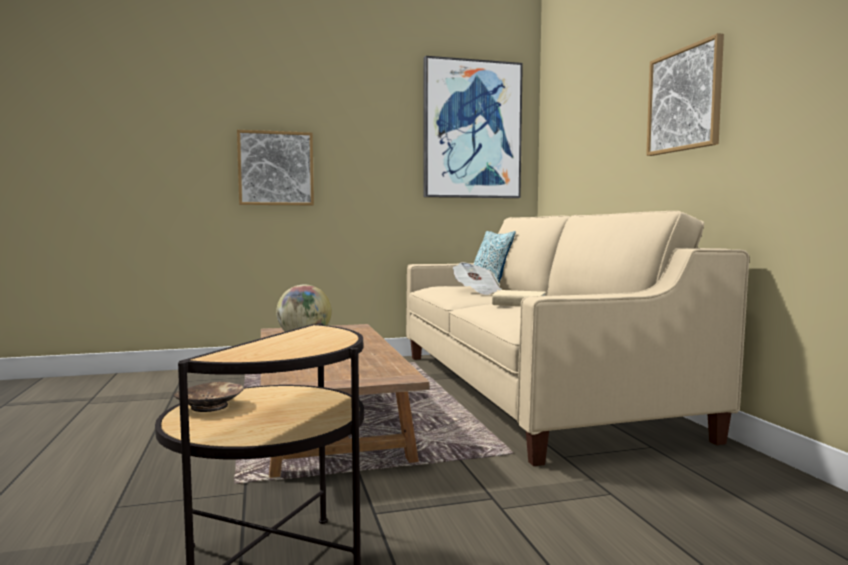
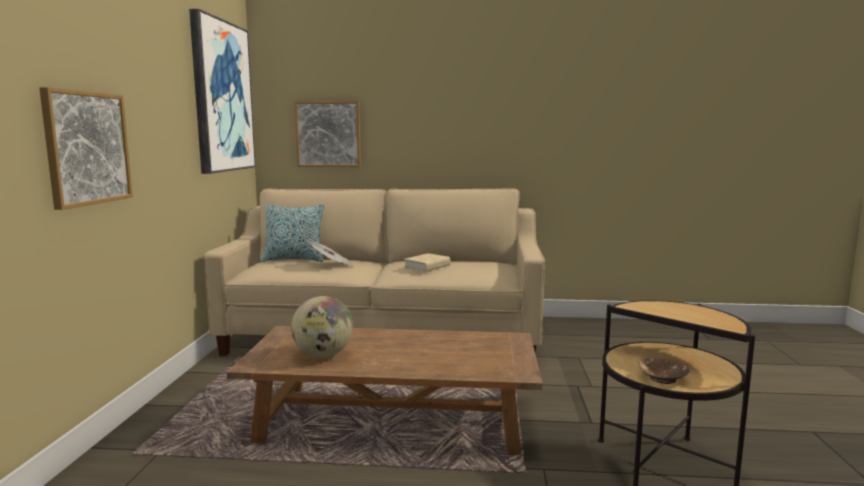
camera: 70 degrees left, 5 degrees up
(684, 100) = (466, 110): picture -> picture (328, 134)

